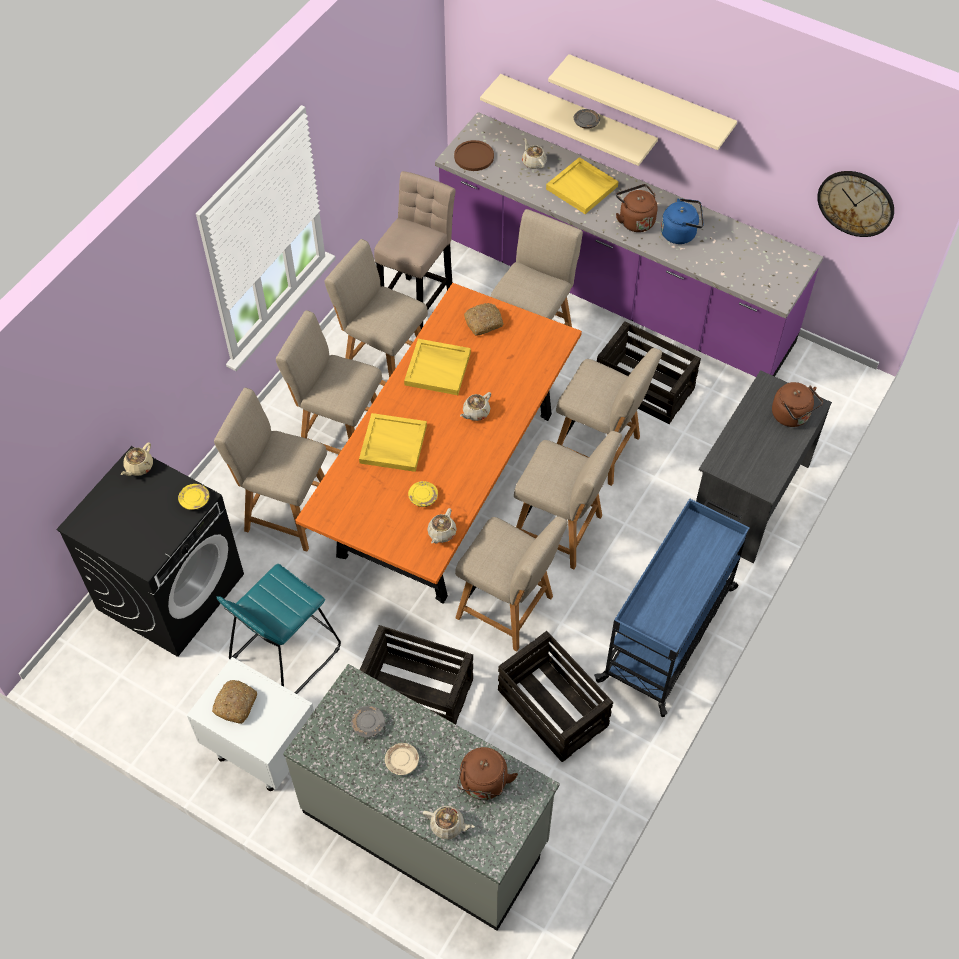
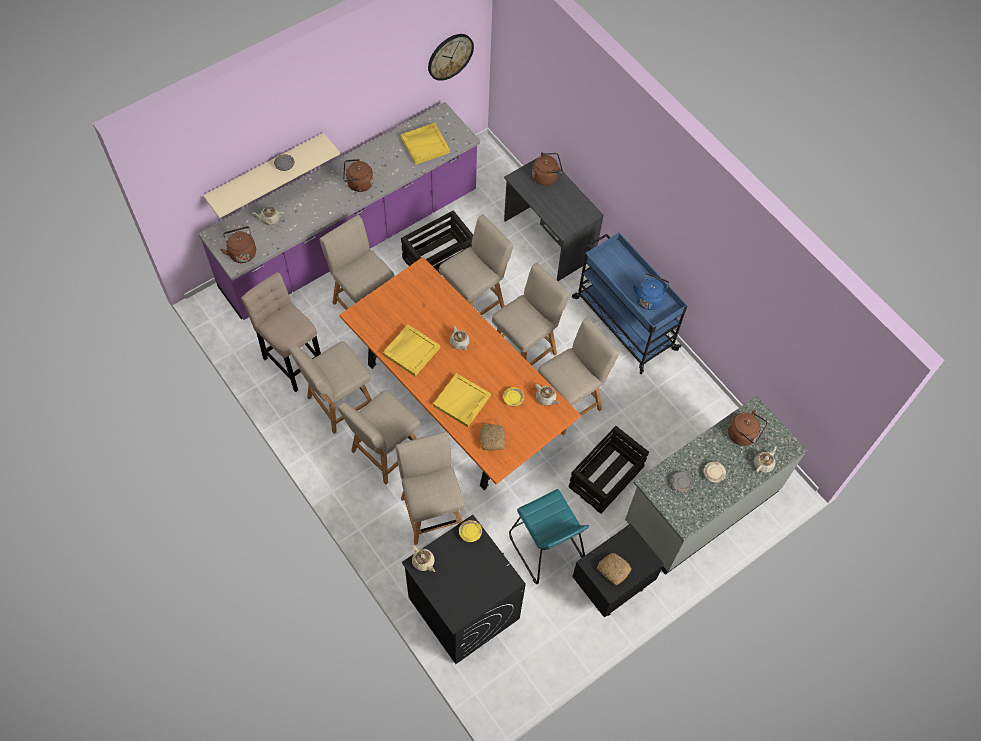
camera: 70 degrees left, 5 degrees up
(261, 749) = (611, 585): white nightstand -> black nightstand
(285, 512) = (432, 510): beige chair -> beige chair turned 120 degrees clockwise
(474, 156) = (242, 252): brown plate -> brown kettle
(484, 322) = (385, 309): bread -> bread (492, 439)
(553, 708) = (649, 405): crate -> none
(582, 187) = (311, 200): yellow tray -> yellow tray (425, 144)
(649, 100) = (311, 116): beige shelf -> none
(681, 233) = (384, 164): blue kettle -> blue kettle (649, 298)

